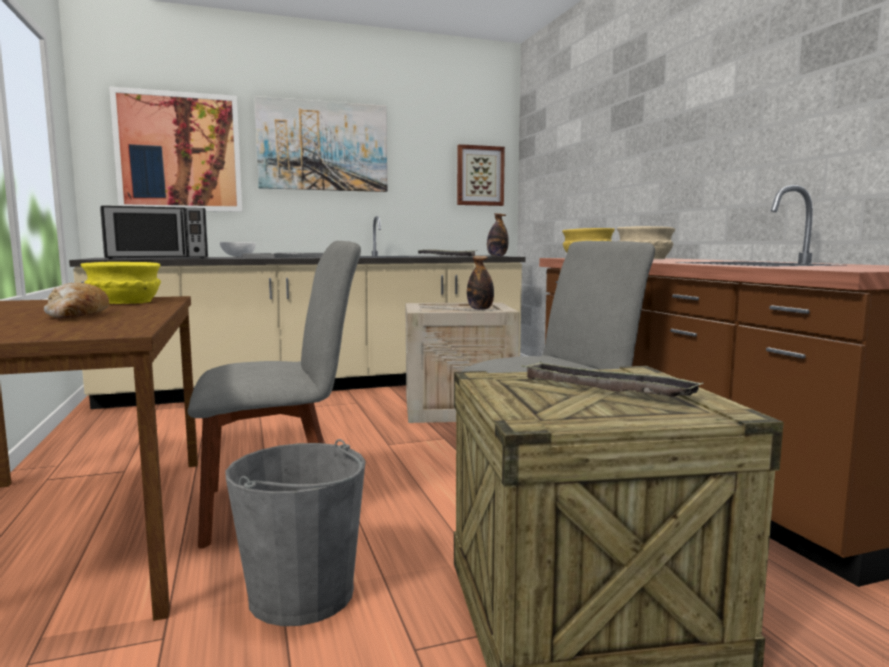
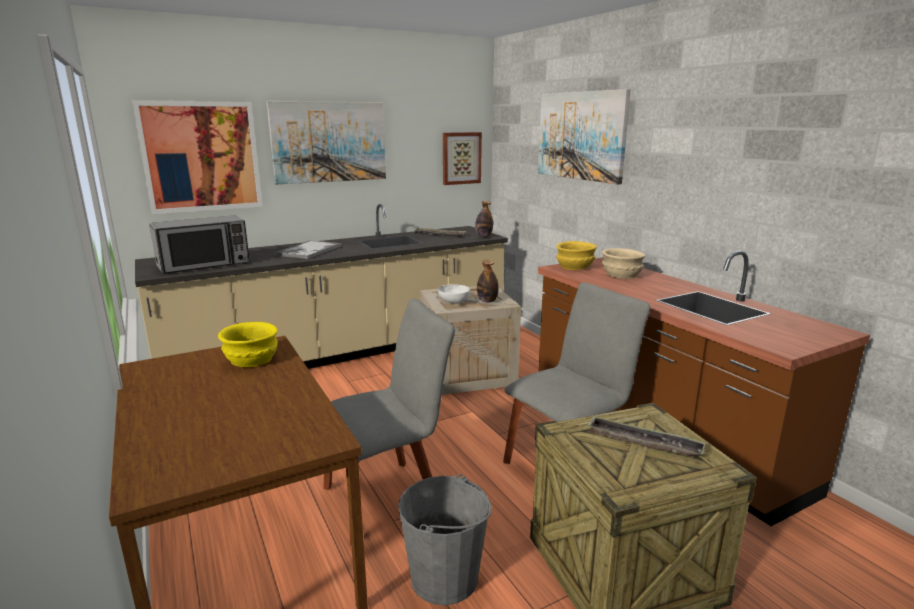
camera: 10 degrees left, 10 degrees up
(77, 315) = (254, 401): bread -> none
(238, 256) = (264, 249): white bowl -> white bowl (453, 302)
(607, 118) = (580, 136): none -> picture

